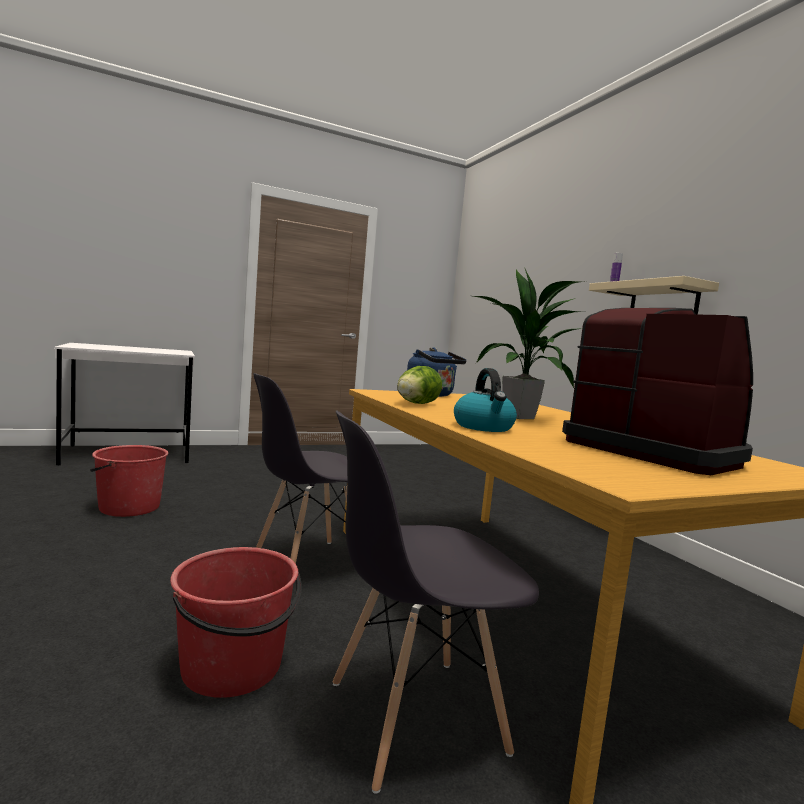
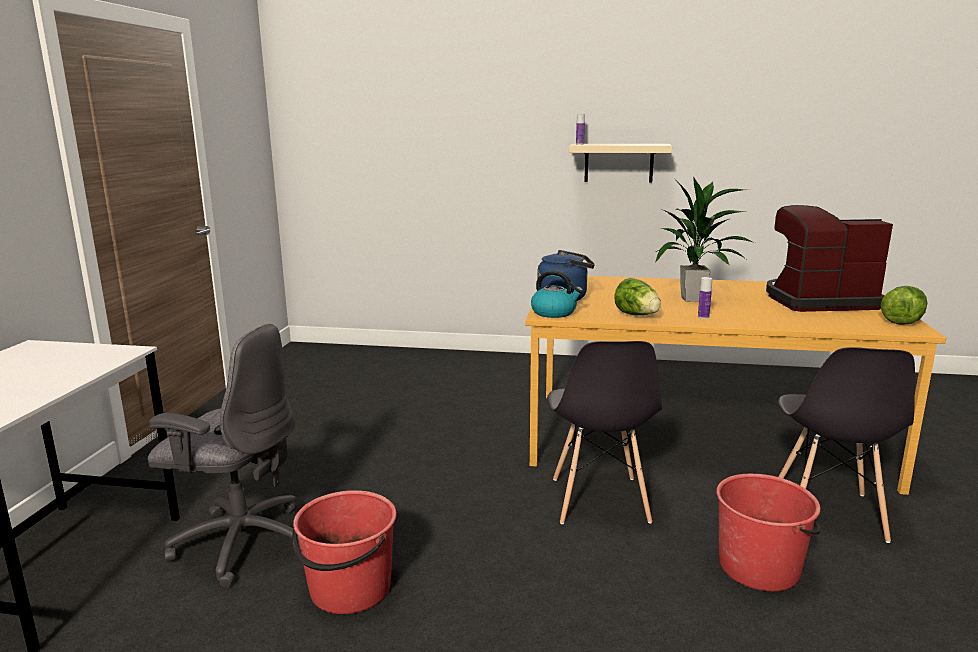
camera: 55 degrees left, 10 degrees up
(171, 477) = (241, 542): none -> grey office chair
(454, 416) = (703, 317): none -> bottle
(484, 427) = (753, 319): kettle -> kettle (554, 313)
(663, 482) = (902, 321): none -> lettuce

